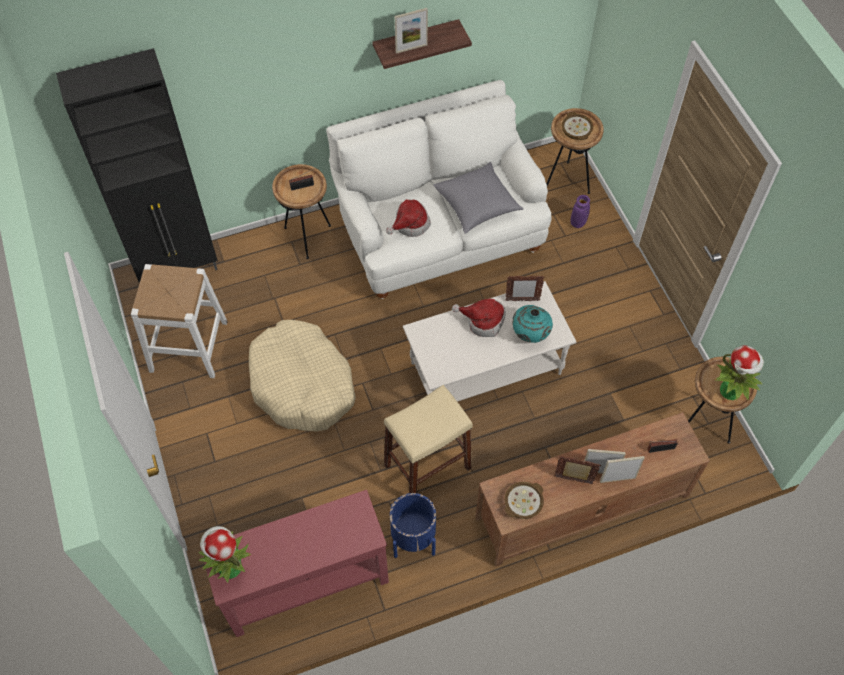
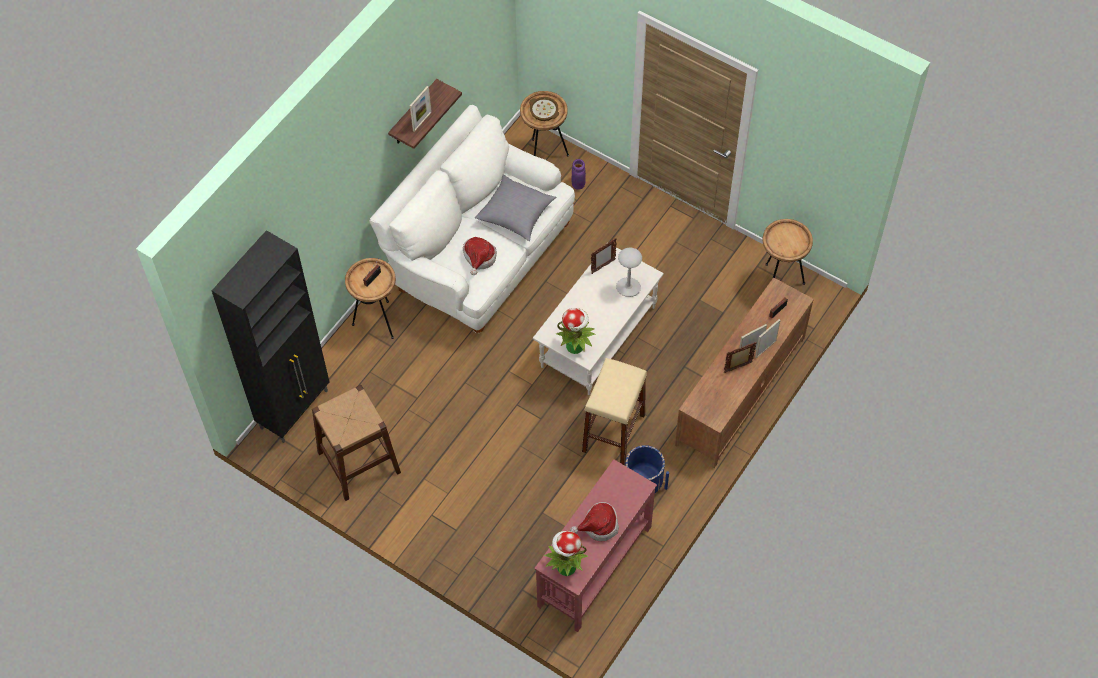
camera: 35 degrees left, 0 degrees up
(188, 346) = (358, 462): white stool -> brown stool
(302, 384) = (472, 434): beige dog bed -> none
(483, 321) = (587, 299): hat -> hat (598, 526)
(523, 502) = (717, 403): bowl -> none
(530, 335) = (628, 288): turquoise vase -> grey table lamp
(731, 391) = (794, 243): potted plant -> potted plant (575, 346)

